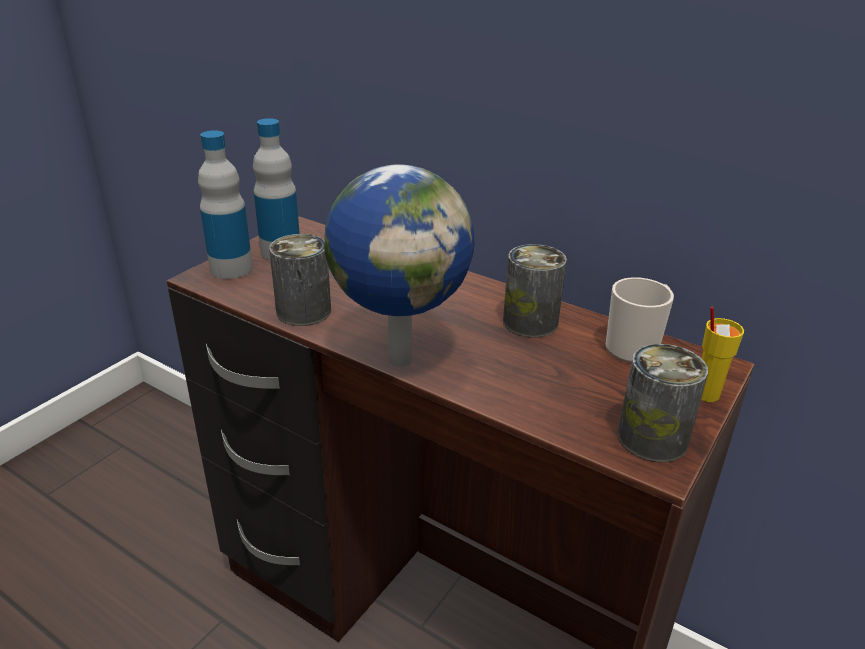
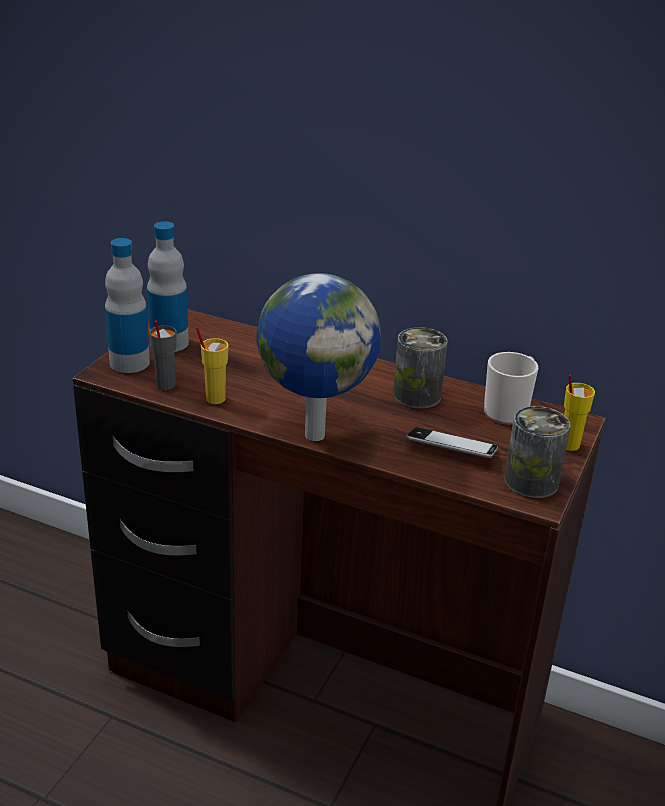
camera: 10 degrees left, 0 degrees up
(257, 294) = (165, 385): none -> grey cup
(304, 311) = (214, 398): can -> yellow cup
(558, 389) = (451, 449): none -> phone

